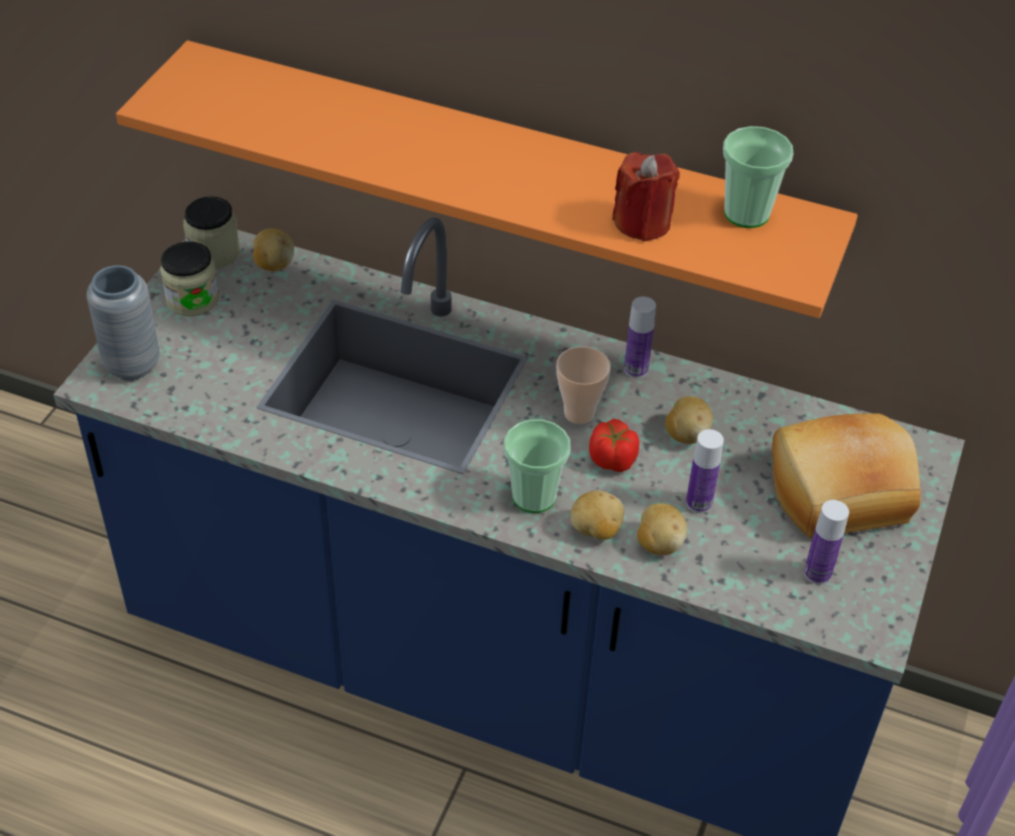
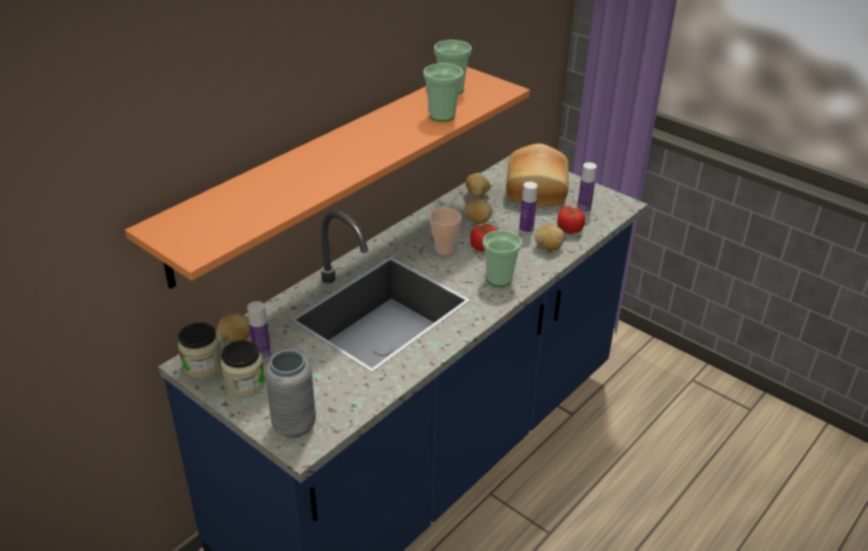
camera: 70 degrees left, 10 degrees down
(595, 530) = (532, 264): potato -> potato (477, 194)
(636, 369) = (421, 224): bottle -> bottle (262, 355)
(642, 223) = (442, 115): red candle -> cup
(735, 563) = (569, 229): none -> tomato

